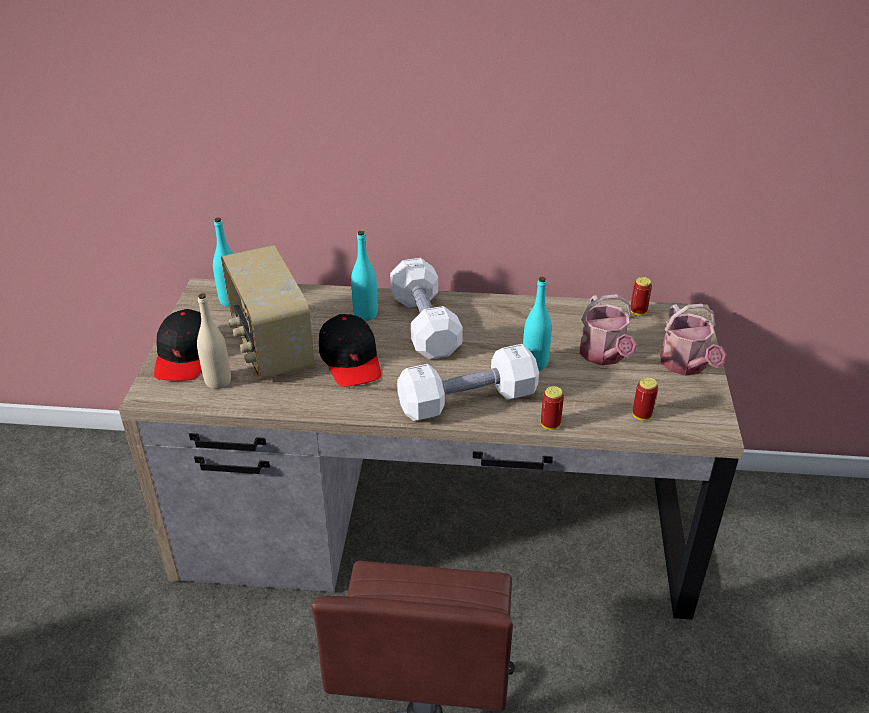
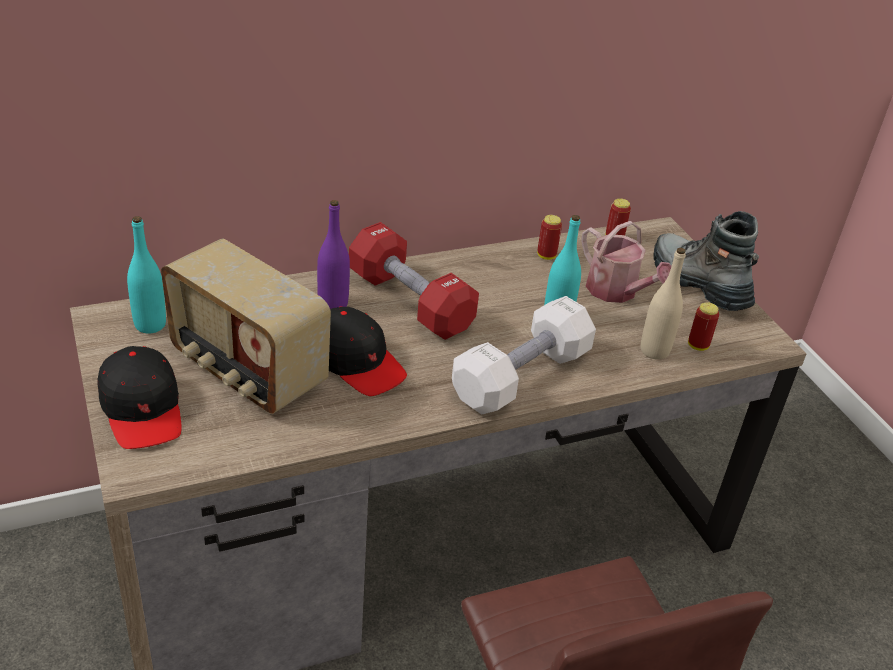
camera: 30 degrees left, 0 degrees up
(218, 381) = (213, 431): beige bottle -> beige bottle (654, 351)
(365, 315) = (333, 305): turquoise bottle -> purple bottle
(425, 325) = (410, 302): white dumbbell -> red dumbbell
(550, 425) = (621, 379): can -> can (546, 256)
(686, 365) = (698, 284): watering can -> boot

